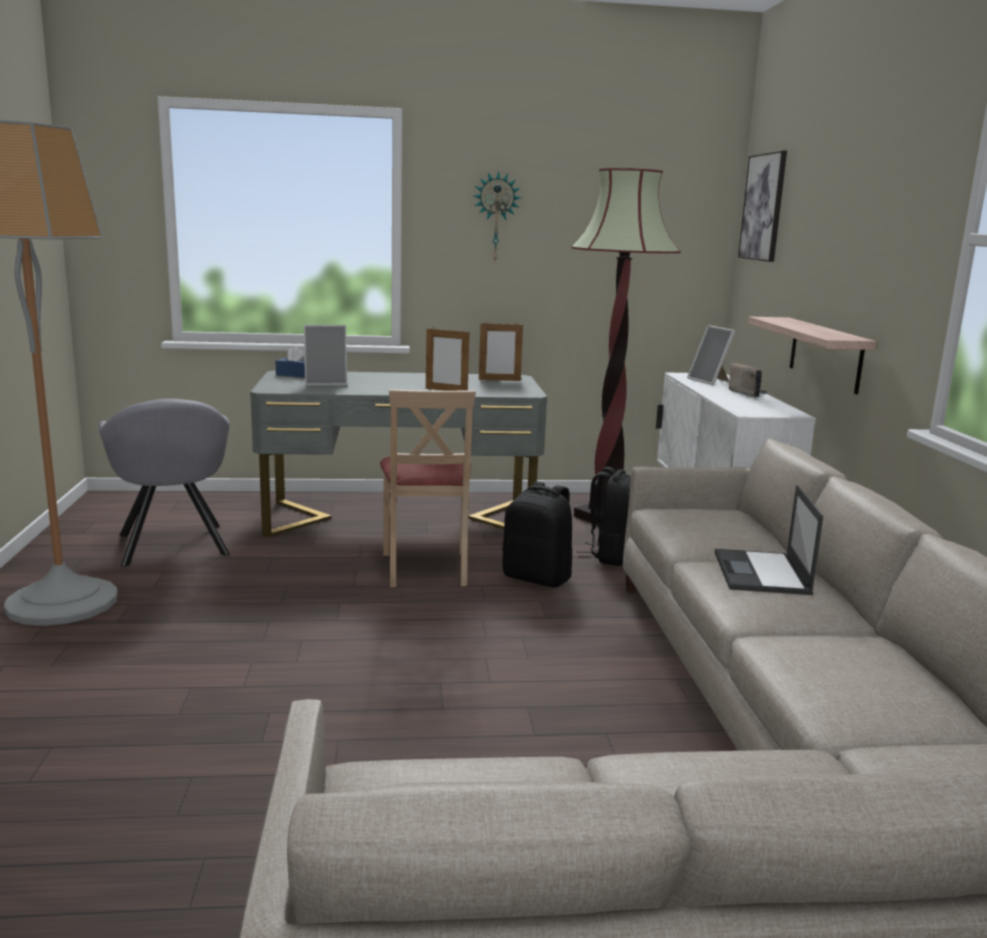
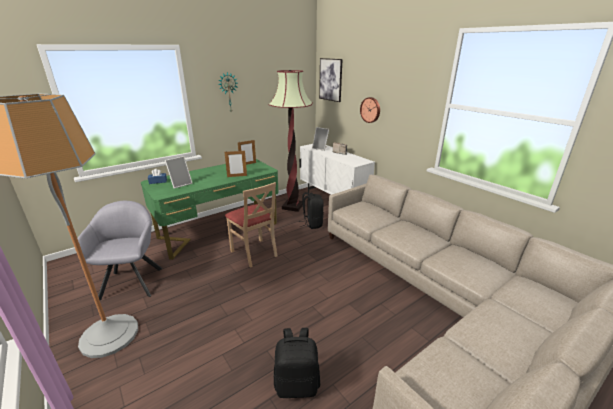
camera: 30 degrees left, 10 degrees up
(173, 547) = (133, 281): grey armchair -> grey armchair turned 135 degrees counterclockwise
(400, 518) = (219, 230): grey desk -> green desk
(538, 578) = (297, 243): black backpack -> black backpack (297, 384)
(762, 573) = (404, 230): laptop -> none
(823, 275) = (370, 110): none -> wall clock
(825, 354) = (375, 138): shelf -> none

